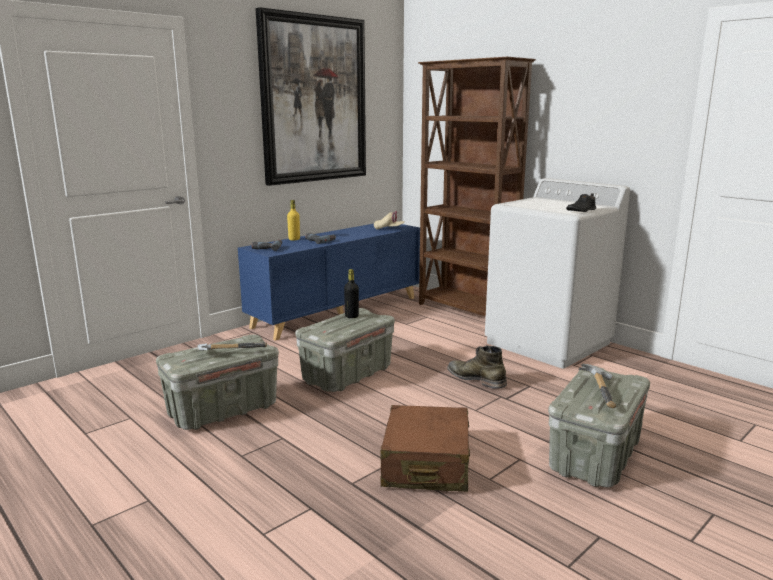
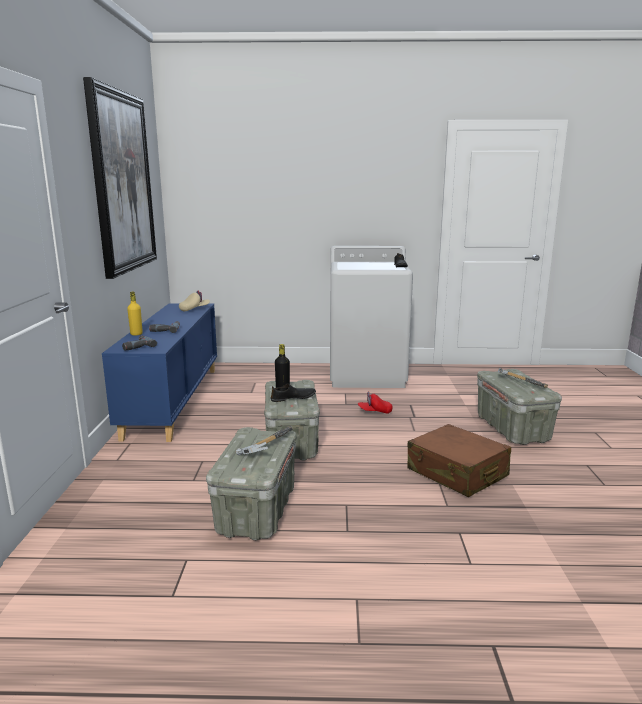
camera: 45 degrees left, 0 degrees up
(338, 326) = (293, 398): none -> black shoe
(465, 311) = (273, 370): brown bookcase -> none
(476, 378) = (374, 412): green boot -> red cap

